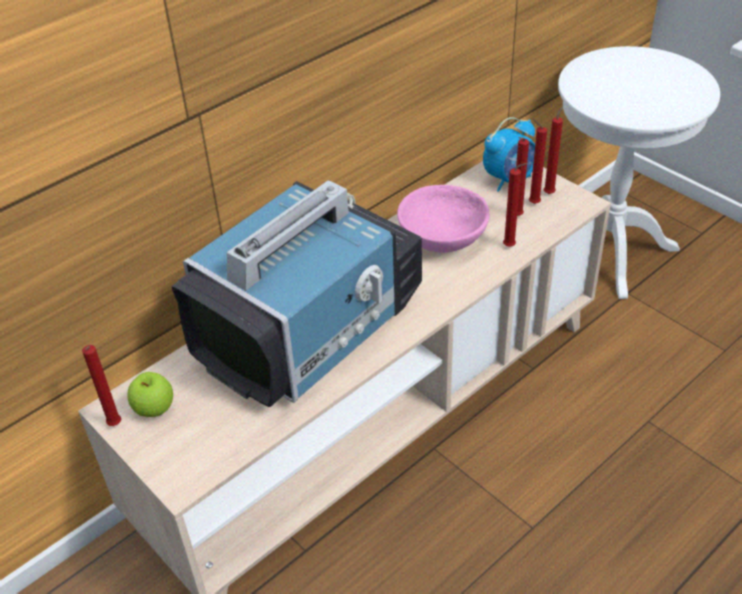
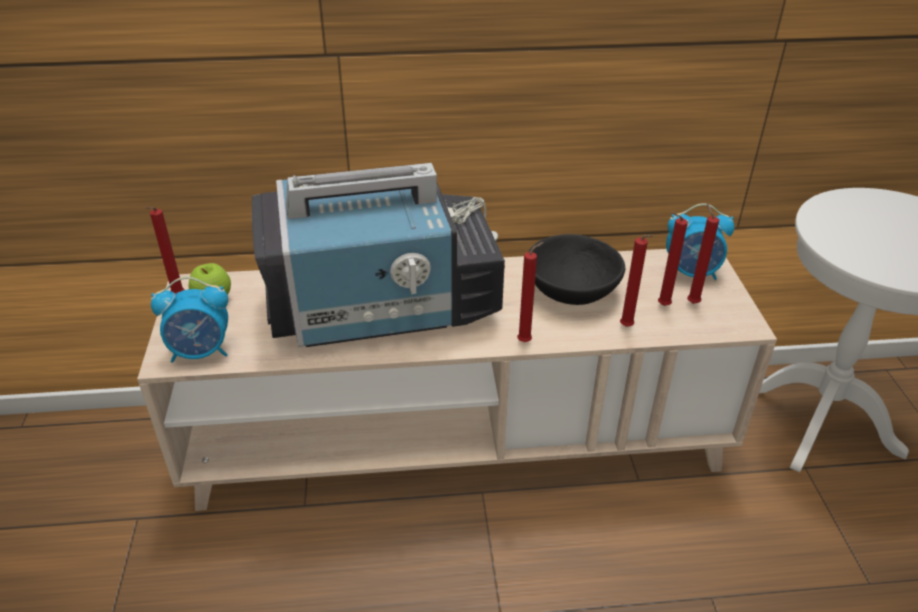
camera: 35 degrees right, 5 degrees down
(204, 458) = (201, 352): none -> alarm clock
(443, 238) = (573, 291): pink bowl -> black bowl
(550, 193) = (720, 301): red candle -> red candle (526, 341)

